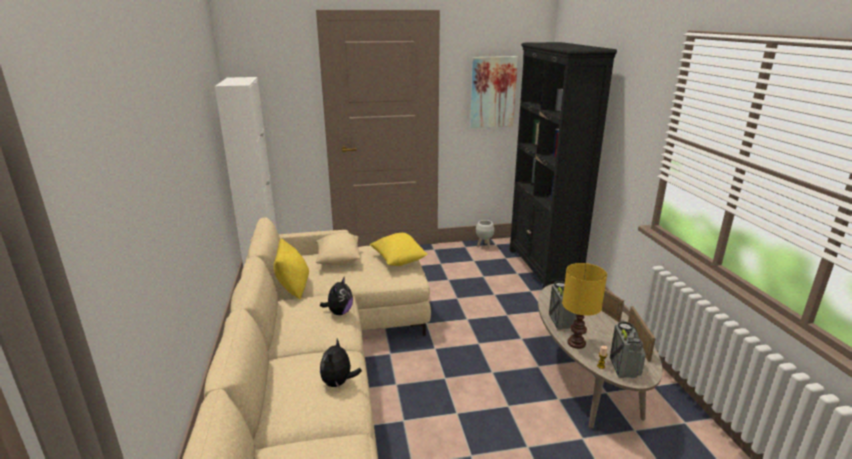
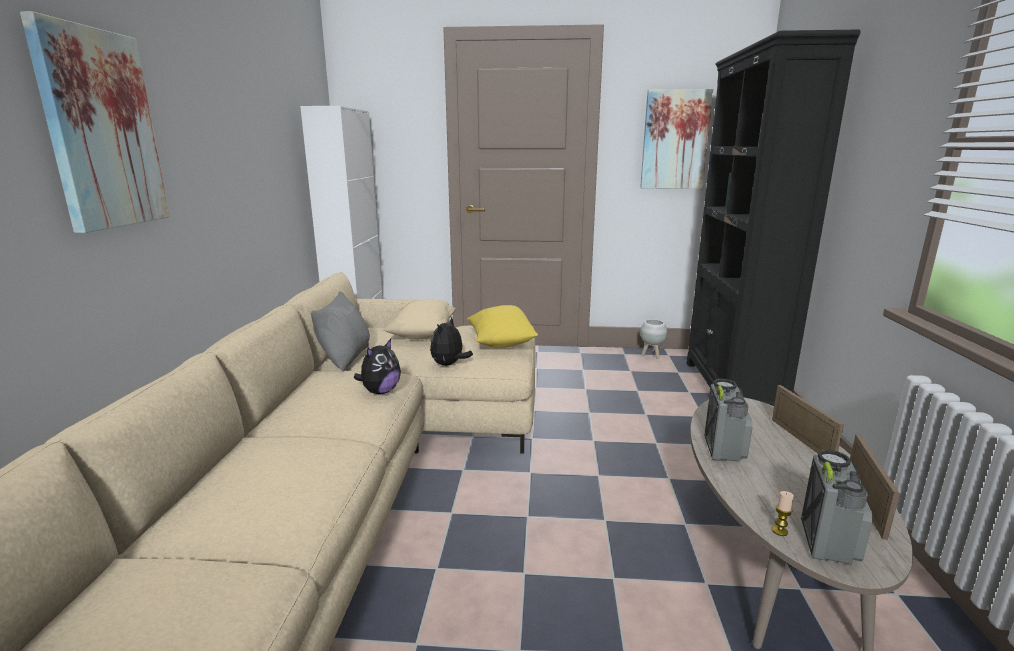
camera: 15 degrees right, 5 degrees down
(151, 166) = (101, 130): none -> picture
(293, 287) = (345, 358): yellow pillow -> grey pillow
(338, 383) = (310, 481): plush toy -> plush toy (449, 364)
(576, 343) = (742, 485): yellow table lamp -> none

